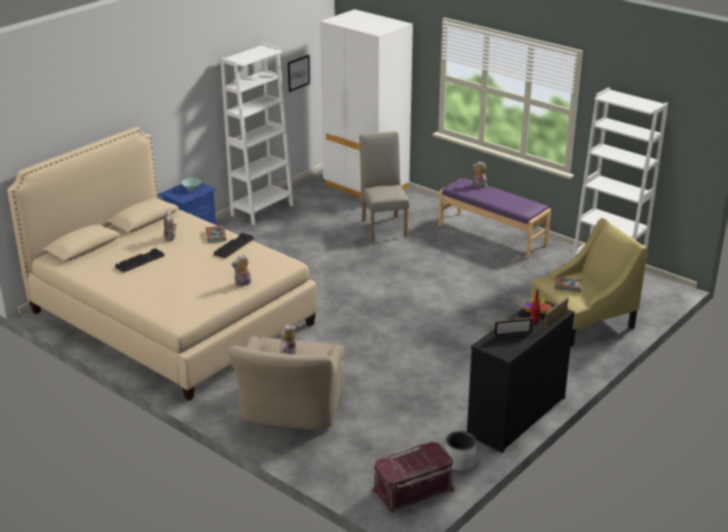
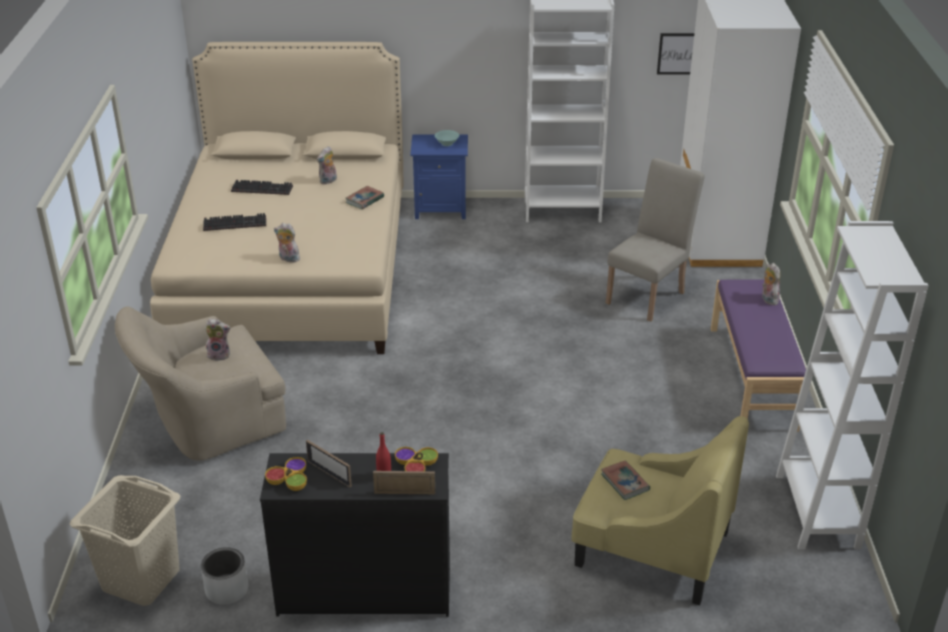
camera: 50 degrees right, 5 degrees up
(233, 246) = (357, 218): keyboard -> keyboard (236, 223)
(413, 490) = (140, 580): red storage box -> beige laundry basket
(503, 348) = (290, 480): none -> bowl

